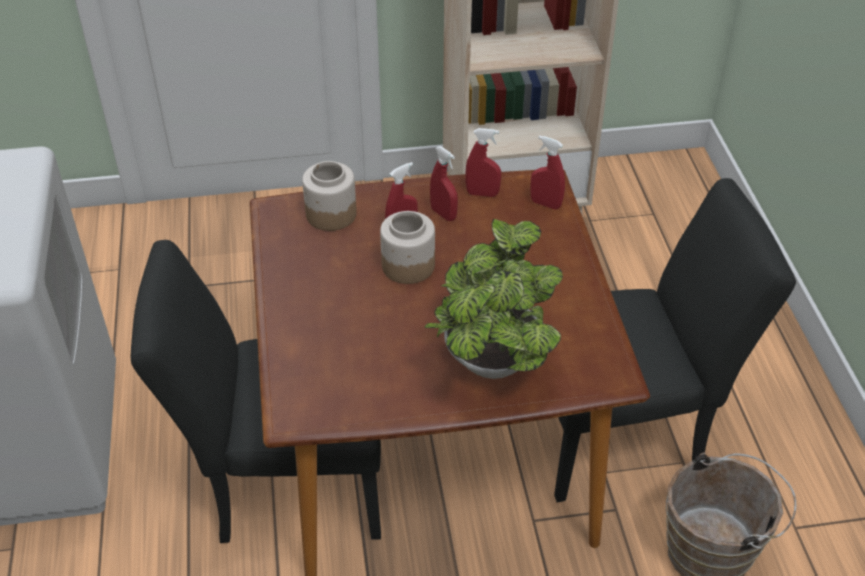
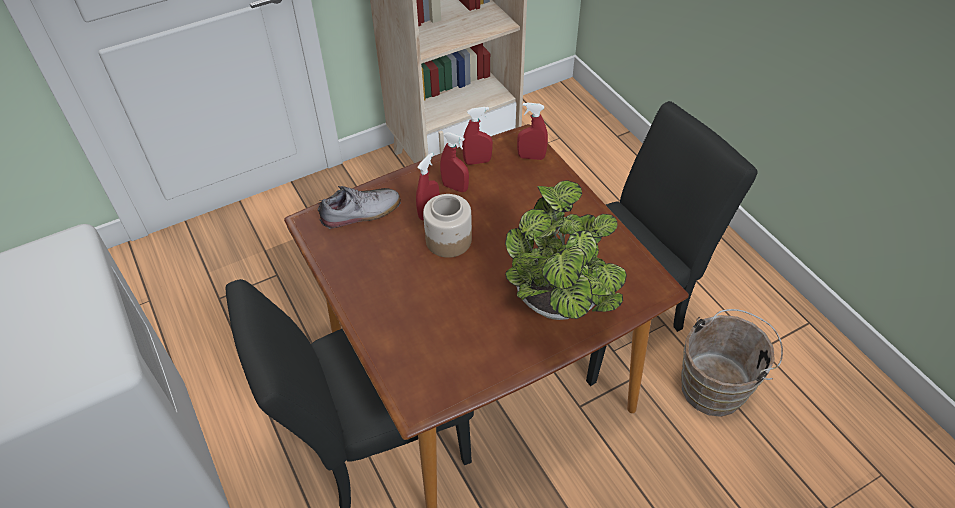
camera: 20 degrees left, 5 degrees up
(330, 214) = (361, 212): jar -> shoe

